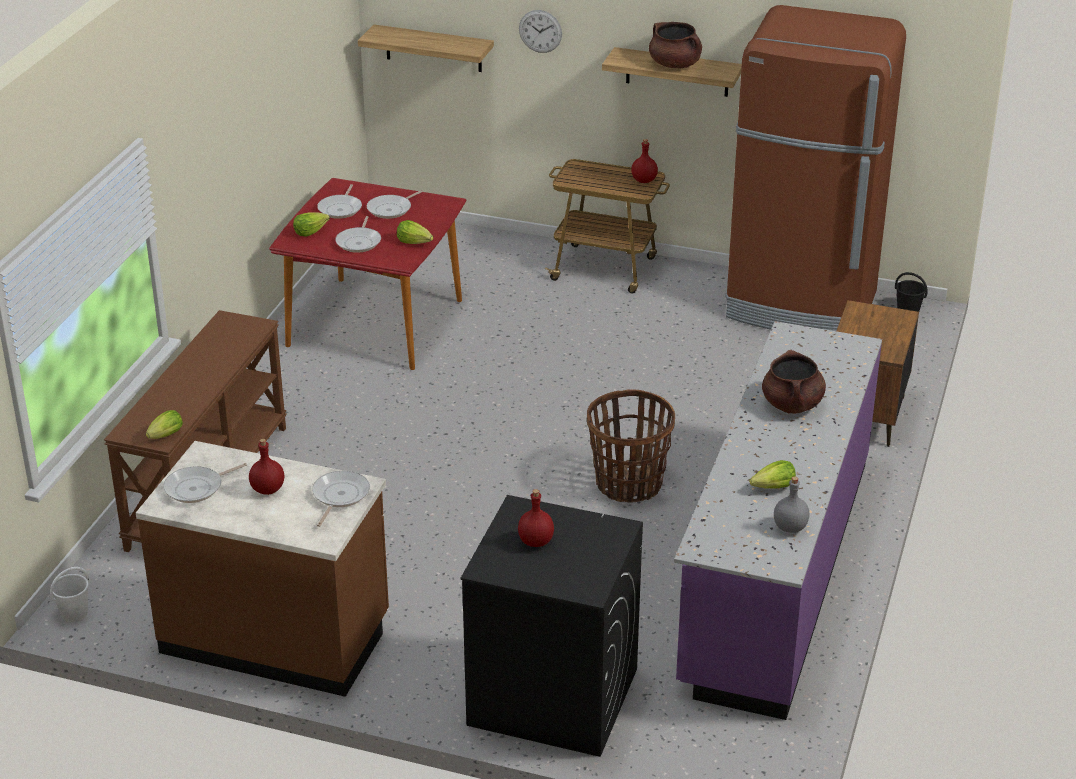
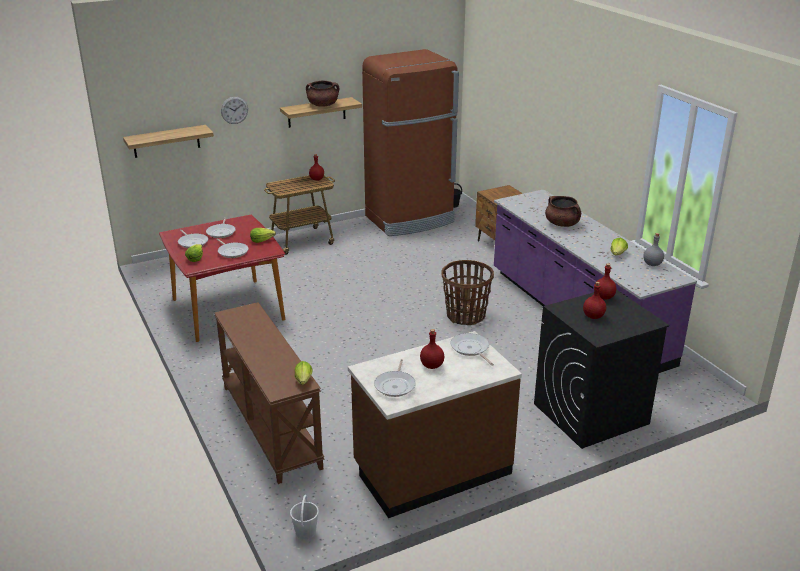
camera: 45 degrees left, 5 degrees down
(600, 527) = (603, 297): none -> red bottle

